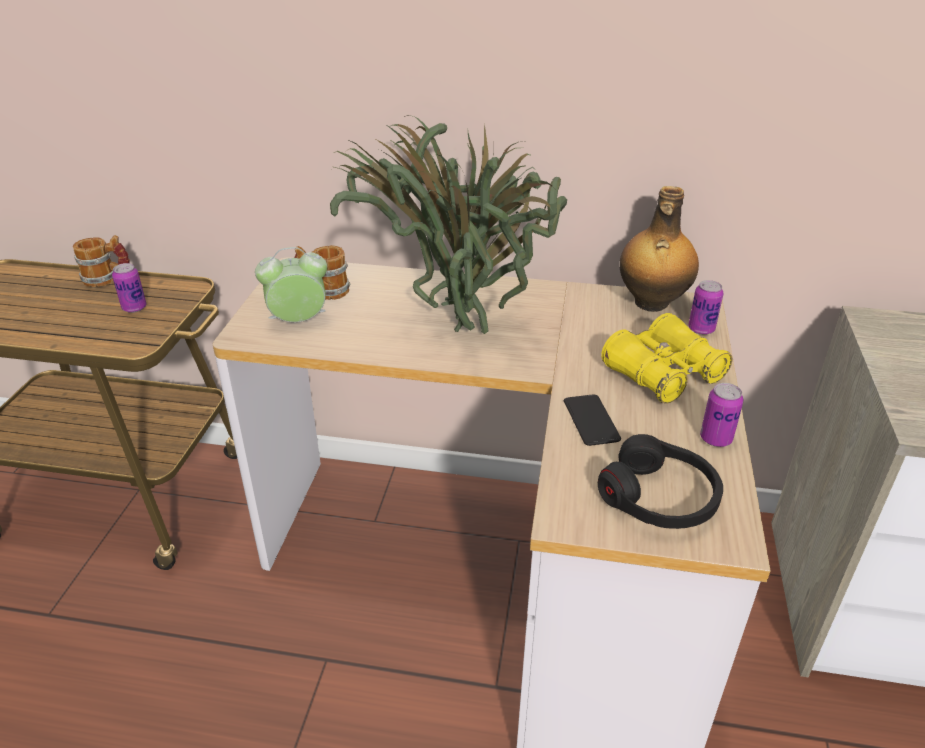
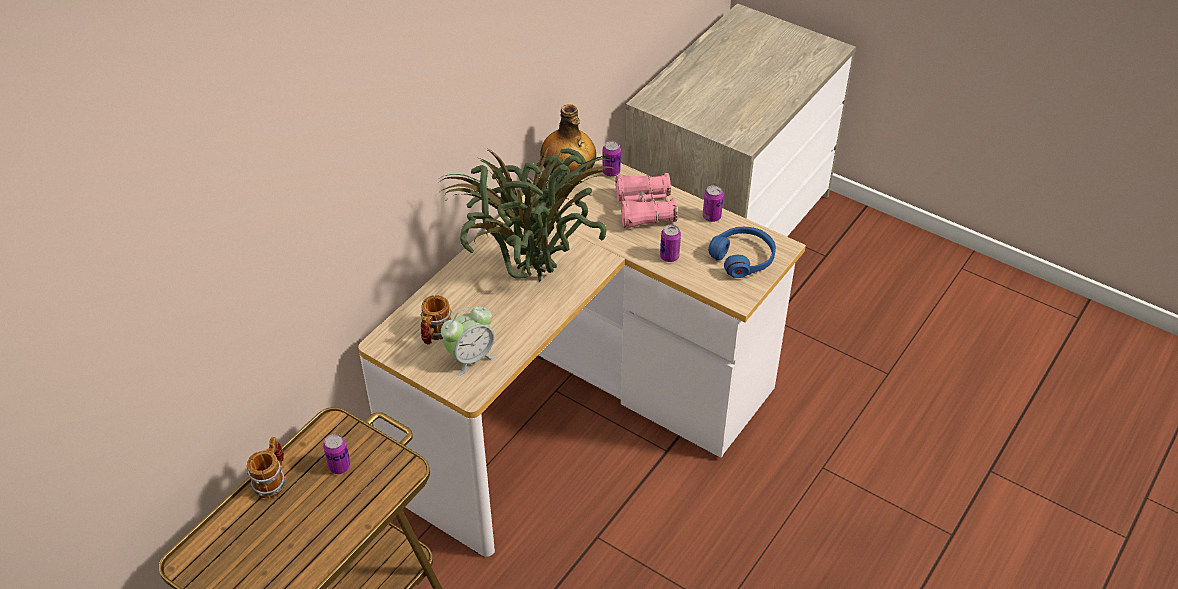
camera: 65 degrees left, 10 degrees up
(298, 321) = (470, 358): alarm clock -> alarm clock turned 135 degrees counterclockwise
(591, 421) = (669, 256): phone -> can
(659, 498) = (743, 258): black headphones -> blue headphones
(663, 374) = (644, 209): yellow binoculars -> pink binoculars

